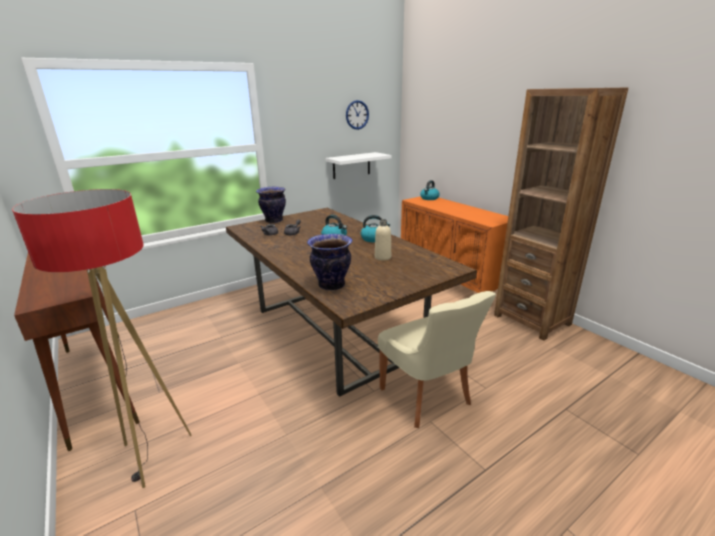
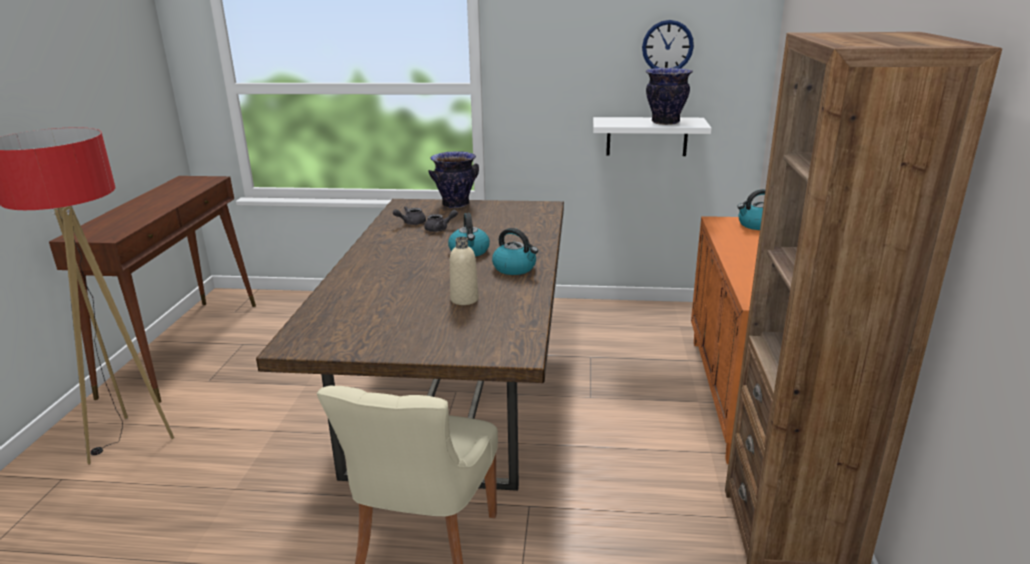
camera: 40 degrees right, 0 degrees up
(331, 285) = (330, 313): vase -> vase (664, 122)

